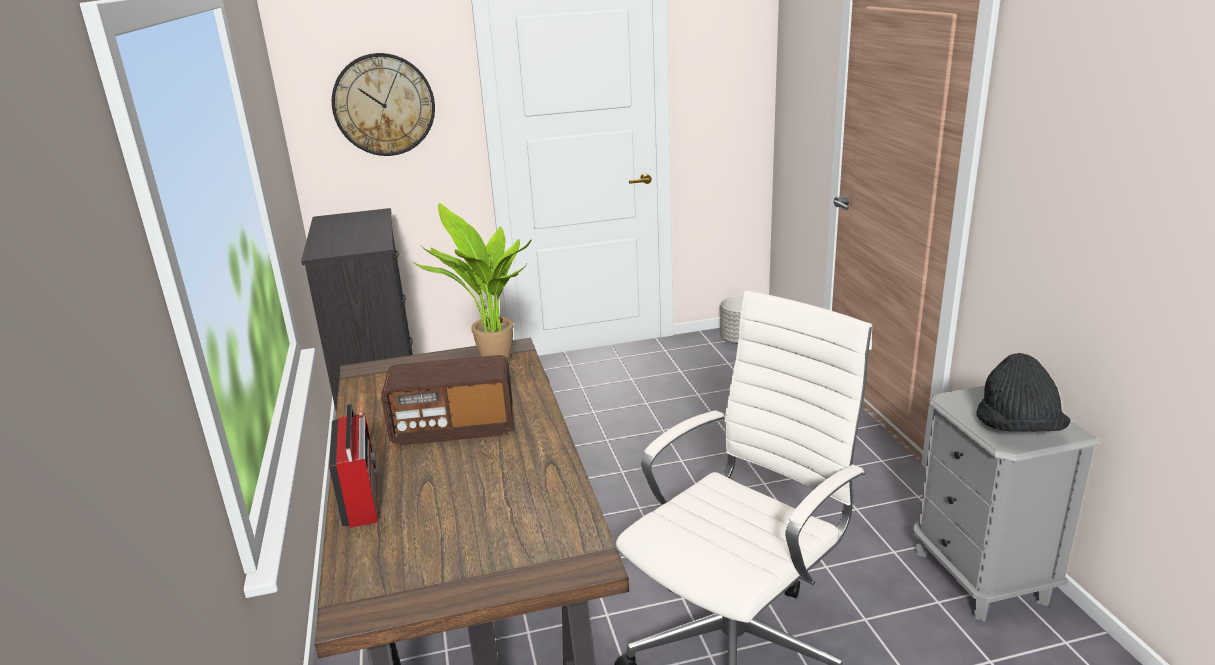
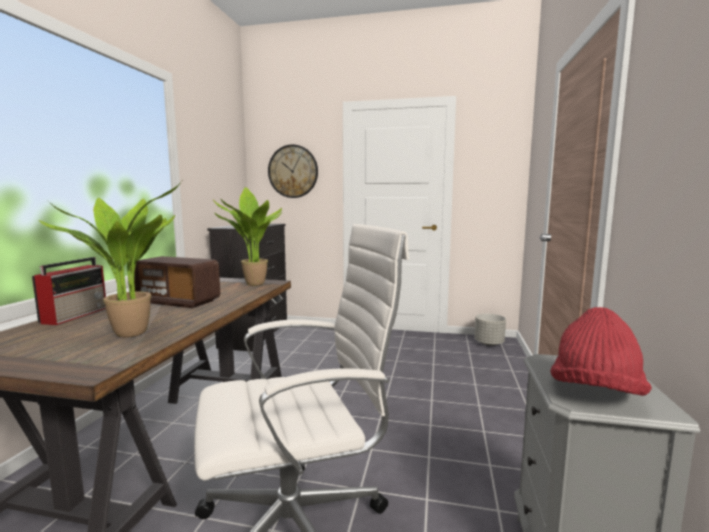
camera: 25 degrees right, 15 degrees down
(514, 499) = (133, 332): none -> potted plant
(1017, 429) = (594, 393): black hat -> red hat

